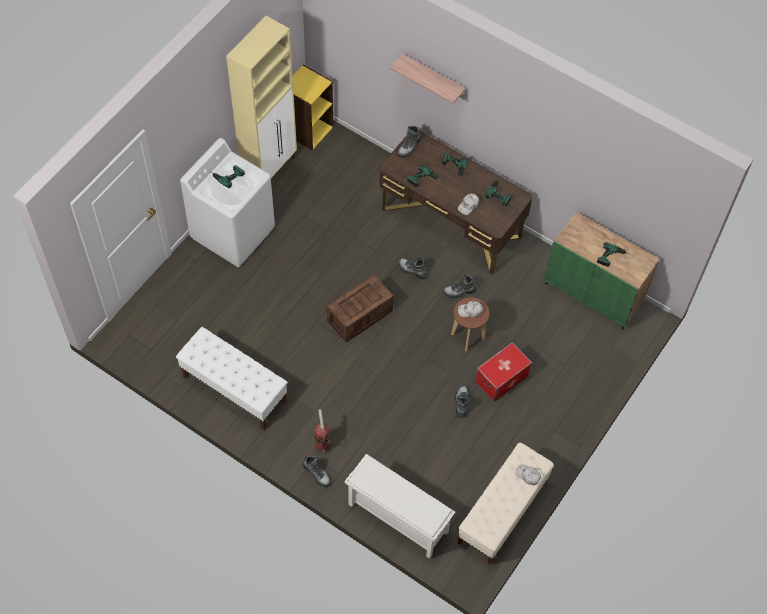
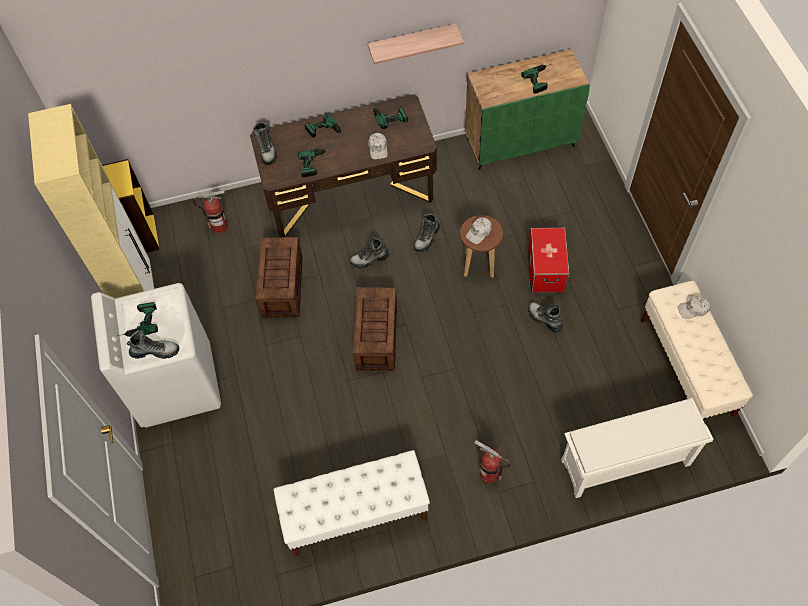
camera: 45 degrees left, 0 degrees up
(317, 474) = (517, 503): boot -> boot (155, 351)
(348, 236) = (282, 285): none -> crate
(358, 169) = (219, 226): none -> fire extinguisher
(433, 78) = (248, 49): shelf -> shelf (412, 44)

